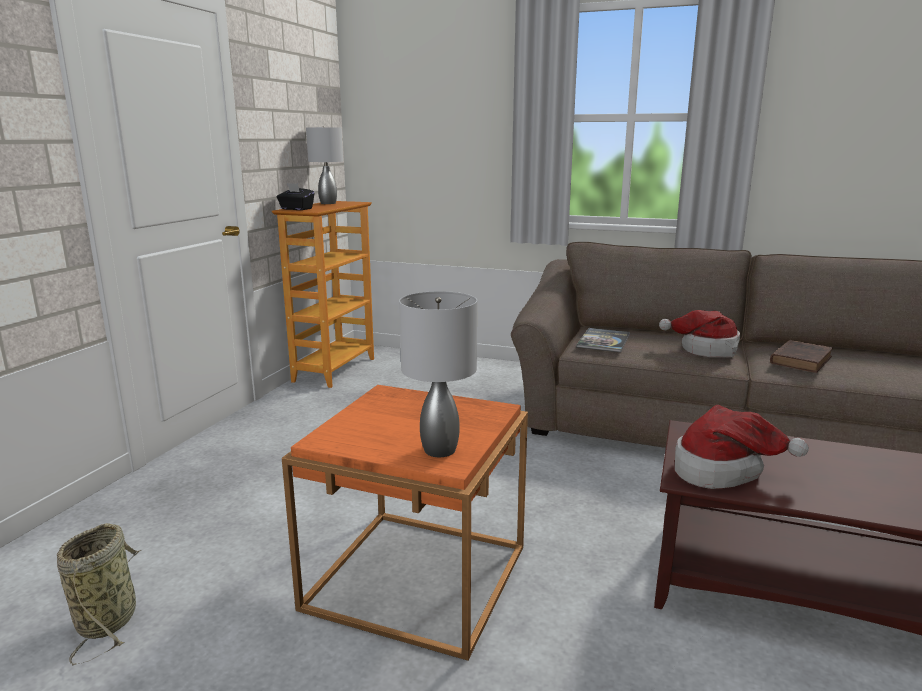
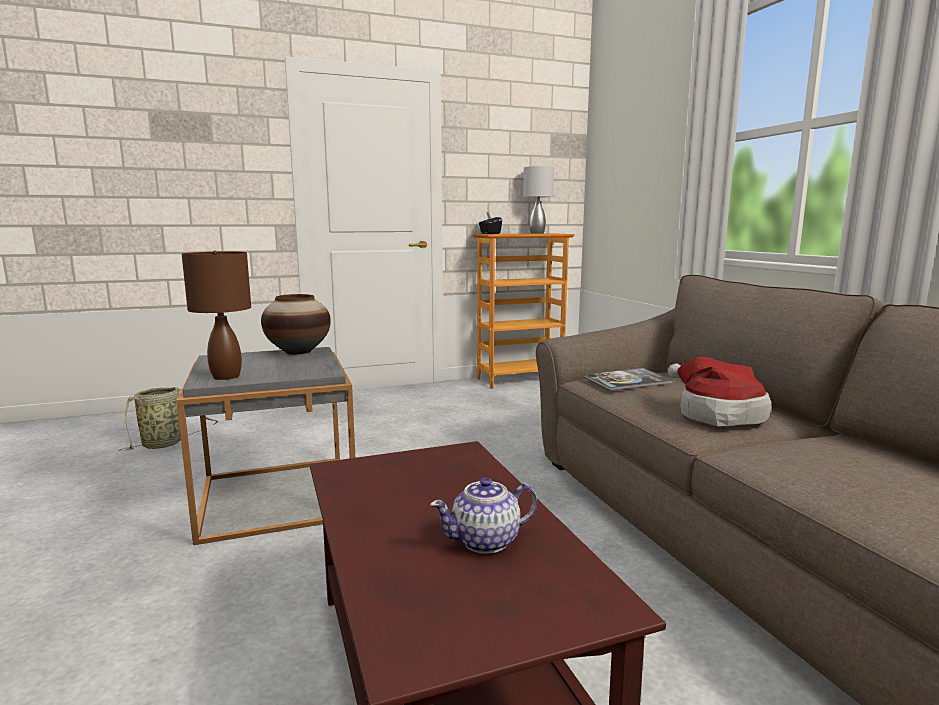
camera: 50 degrees right, 5 degrees down
(380, 400) = (298, 352): none -> vase
(417, 576) = (277, 497): orange side table -> grey side table
(439, 450) = (225, 376): grey table lamp -> brown table lamp
(723, 471) = (379, 479): hat -> none
(801, 360) = (817, 458): brown book -> none
(856, 469) = (486, 541): none -> teapot

